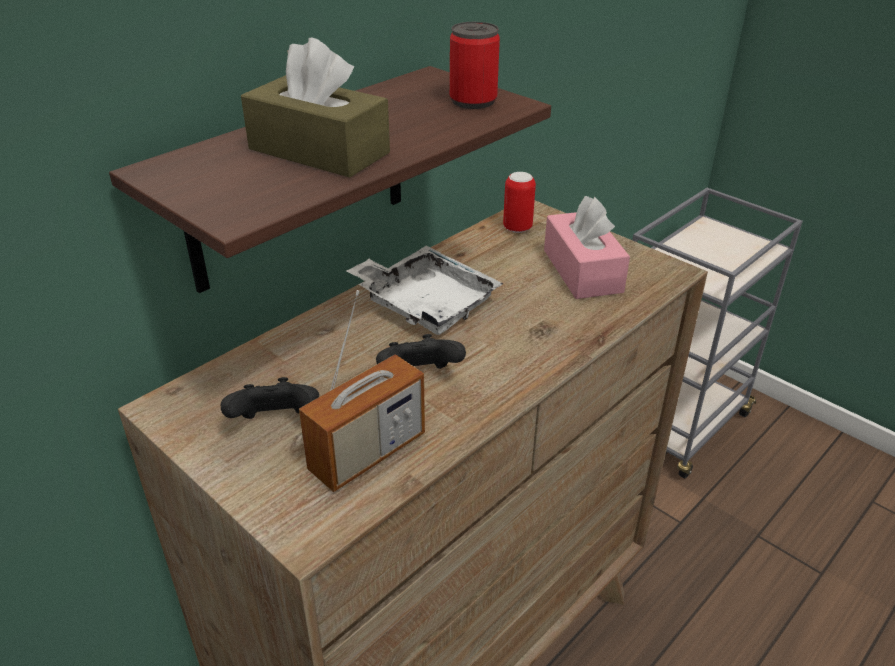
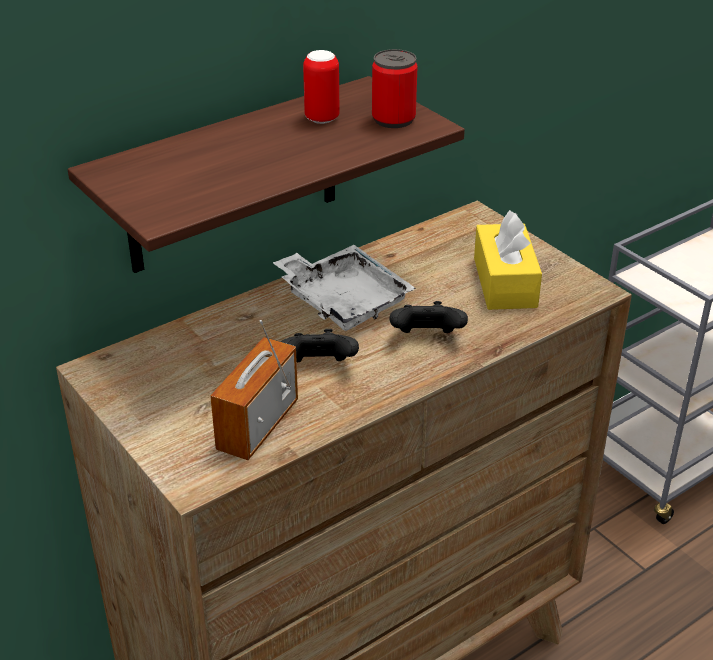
camera: 10 degrees right, 0 degrees up
(275, 423) = (185, 392): black game controller -> black game controller (426, 338)
(319, 151) = (241, 162): brown tissue box -> none
(367, 453) = (257, 426): radio -> radio turned 150 degrees clockwise
(517, 228) = (455, 233): can -> can (322, 118)
(582, 271) = (505, 282): pink tissue box -> yellow tissue box

